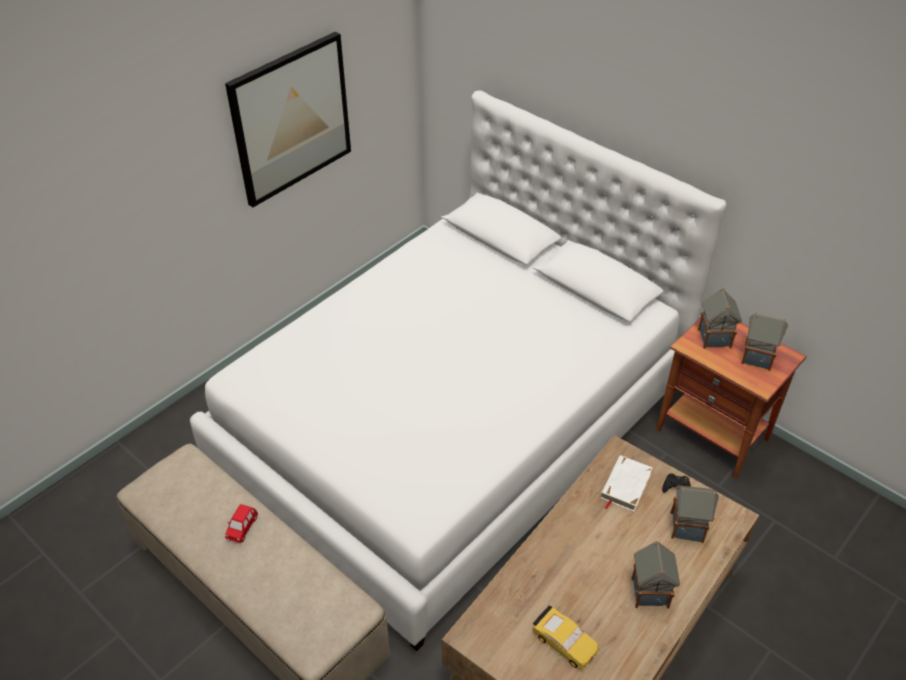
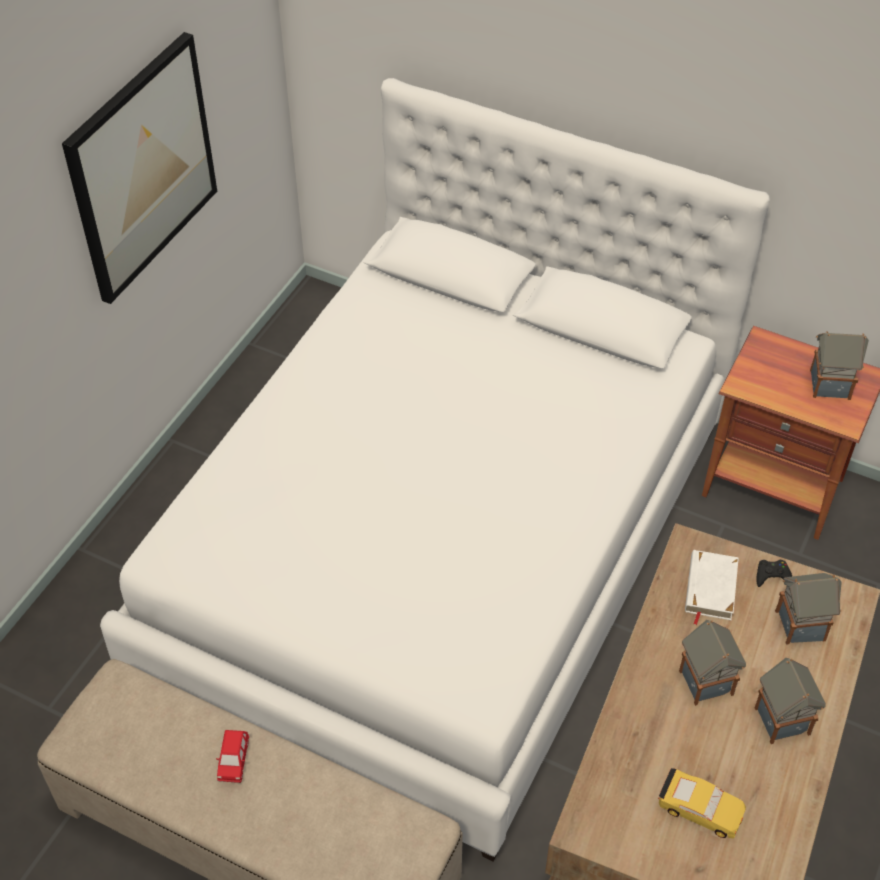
camera: 15 degrees left, 5 degrees up
(714, 337) = (769, 368): toy house -> toy house (705, 681)

